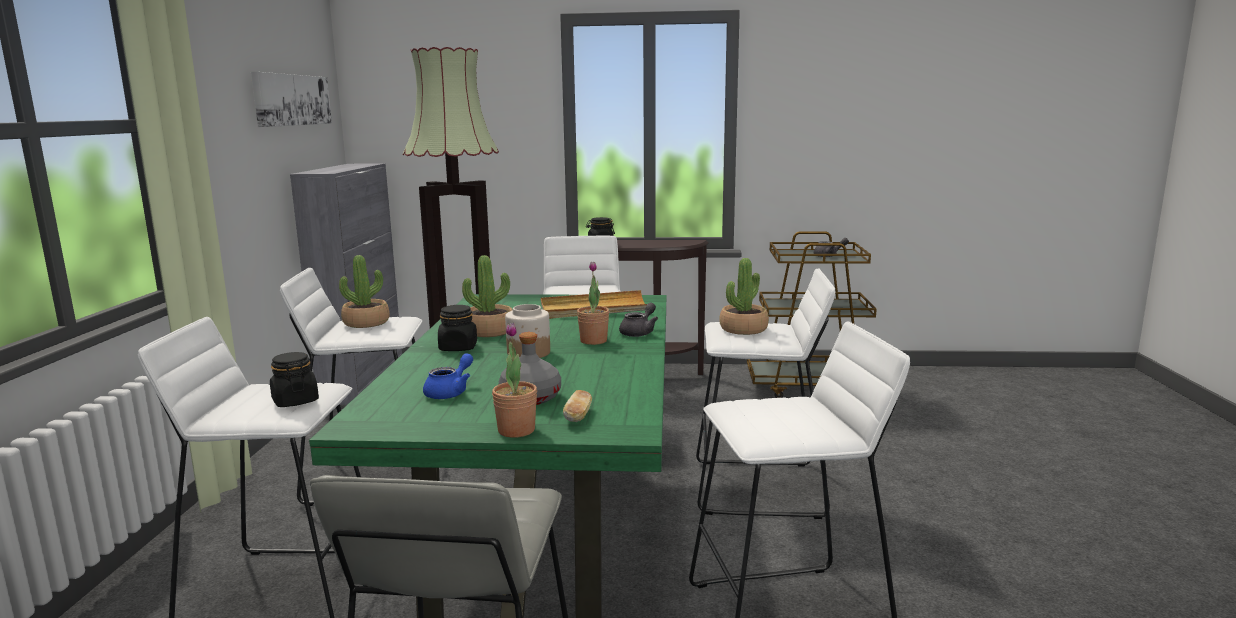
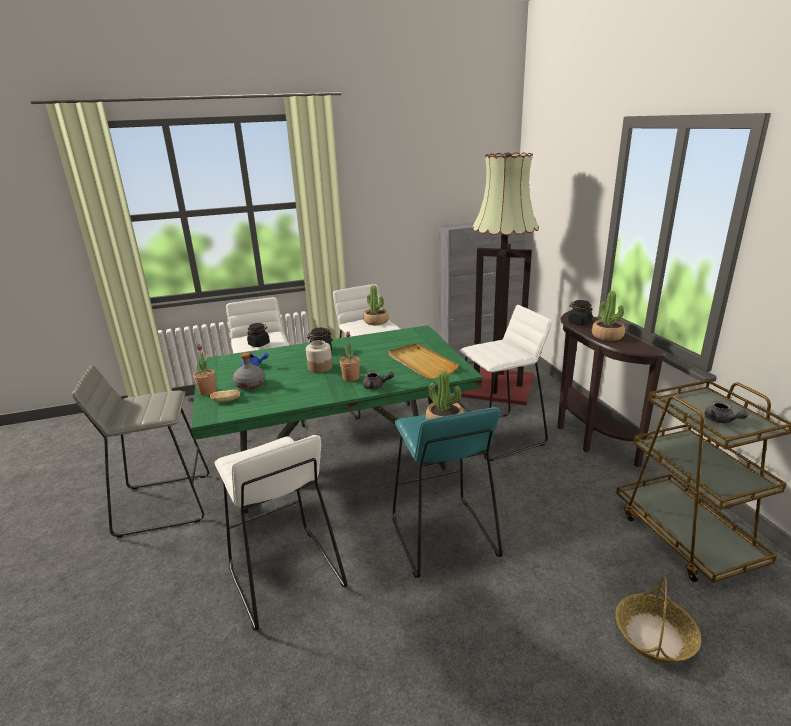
camera: 70 degrees right, 10 degrees up
(291, 100) = (453, 180): picture -> none
(490, 331) = (354, 349): potted plant -> potted plant (607, 336)
(759, 489) = (443, 538): white stool -> turquoise stool
(923, 429) = (654, 636): none -> basket

